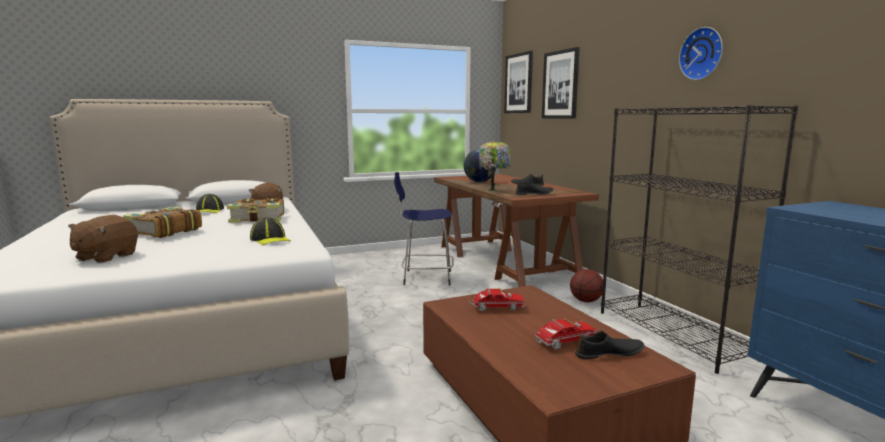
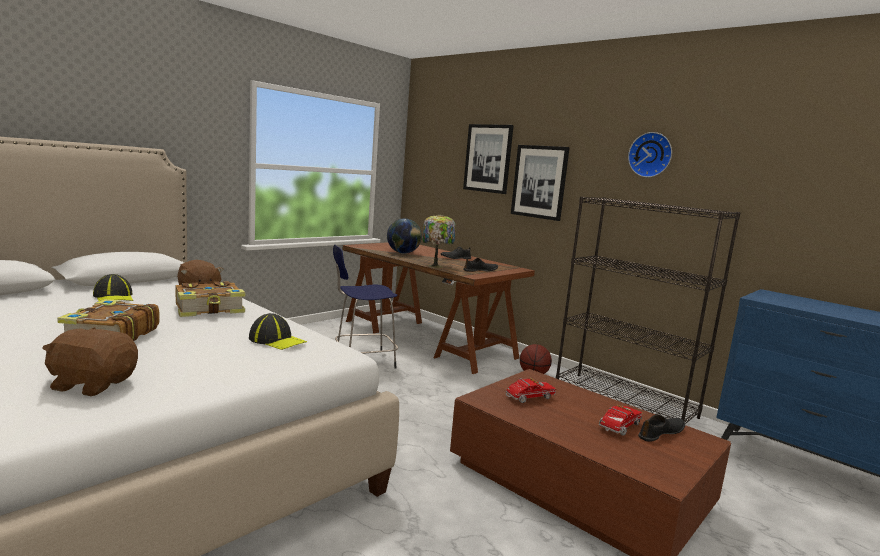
camera: 25 degrees left, 0 degrees up
(106, 257) = (93, 384): brown plush toy -> brown plush toy turned 105 degrees clockwise
(519, 83) = (431, 149): picture -> picture (539, 182)

